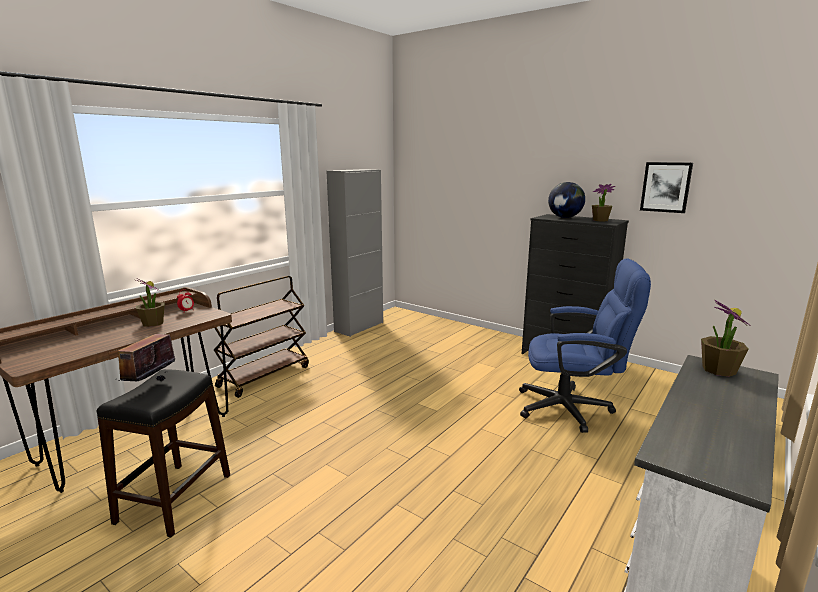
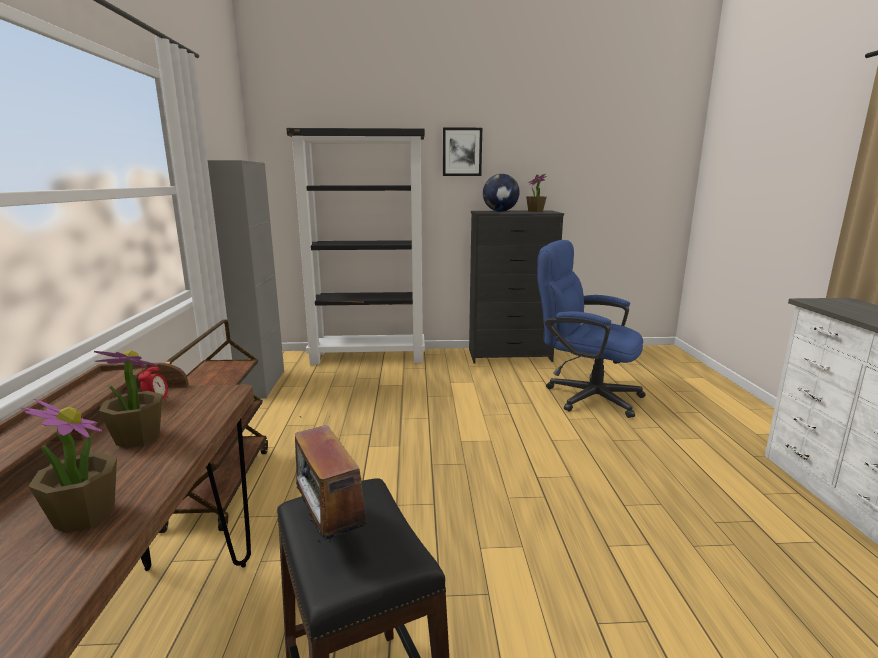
camera: 40 degrees left, 0 degrees up
(450, 327) = (369, 357): none -> black bookcase
(573, 409) = (584, 395): blue office chair -> blue office chair turned 120 degrees counterclockwise
(665, 187) = (579, 177): picture -> picture (462, 152)
(718, 370) = (829, 302): potted plant -> potted plant (84, 516)

